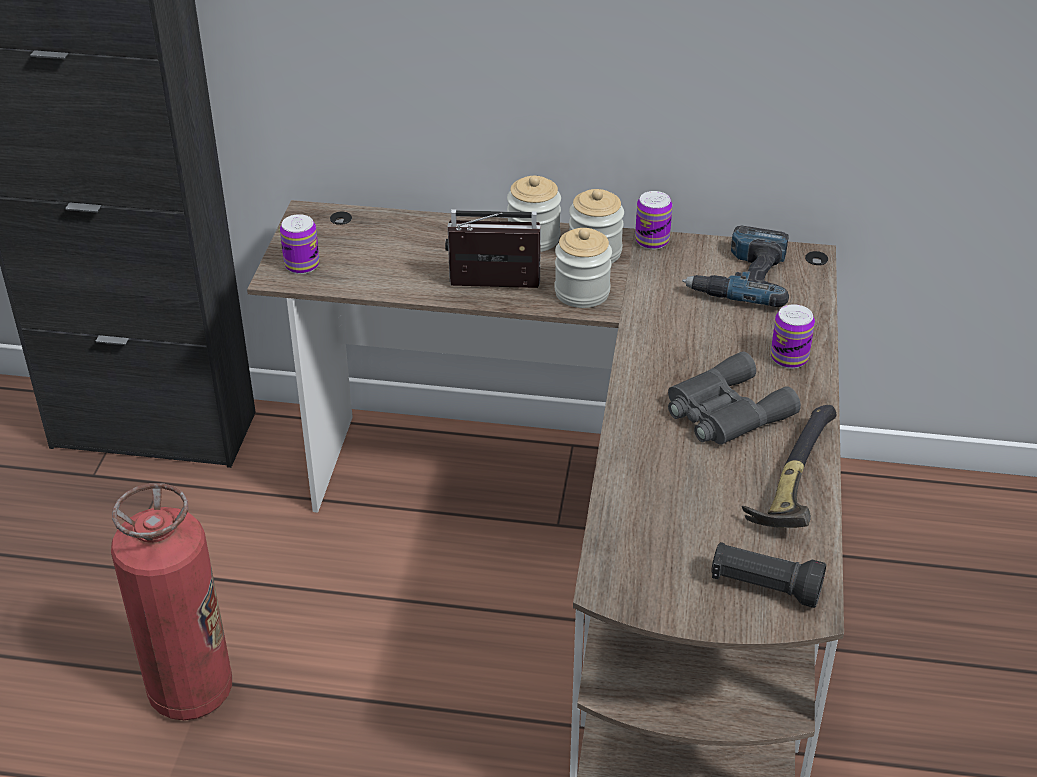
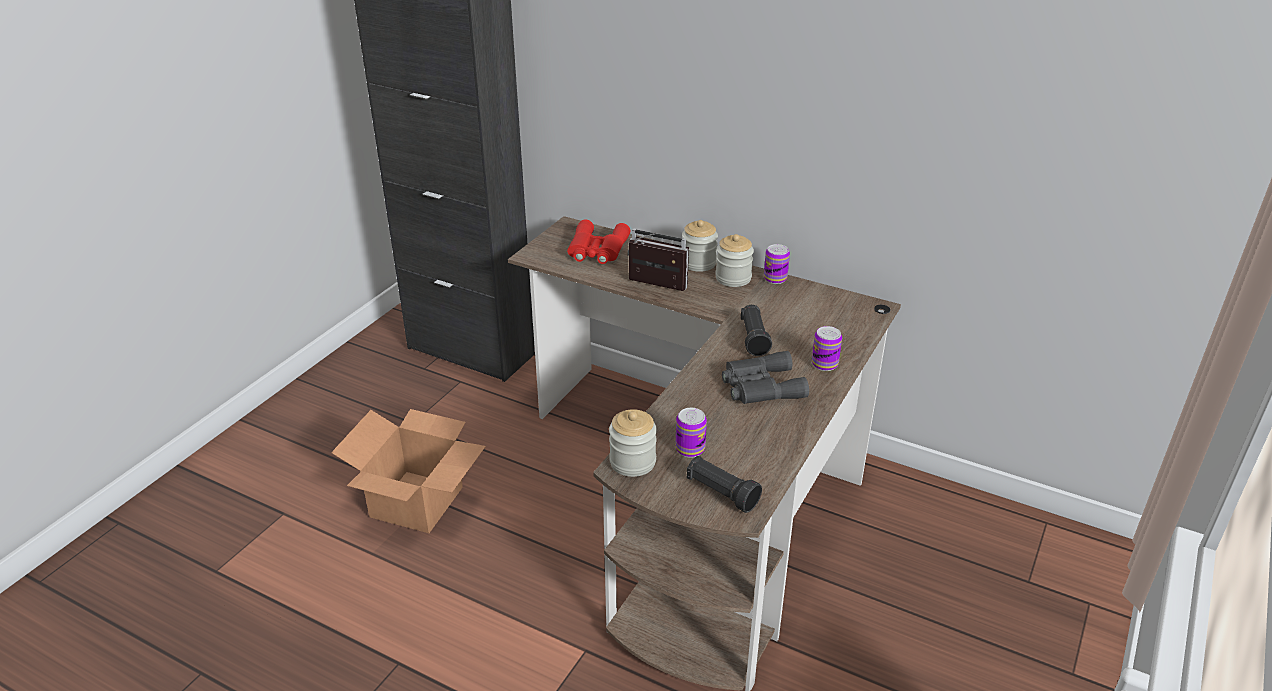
camera: 20 degrees right, 5 degrees down
(191, 691) = (416, 501): fire extinguisher -> cardboard box
(302, 265) = (547, 252): can -> can (690, 449)
(375, 246) = (597, 250): none -> red binoculars
(582, 292) = (710, 299): jar -> jar (632, 462)
(675, 341) = (753, 338): none -> black flashlight
(741, 277) = (822, 310): power drill -> none
(791, 482) = (778, 437): hammer -> none

